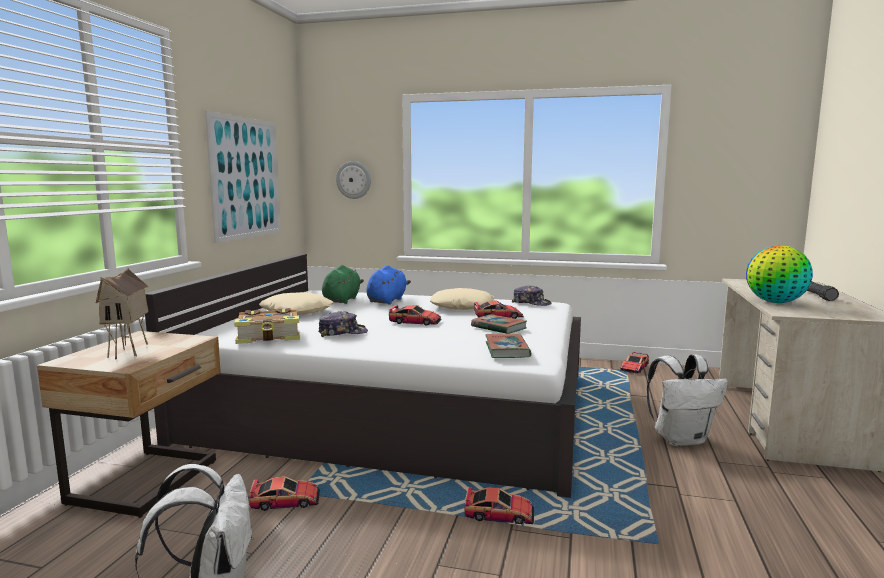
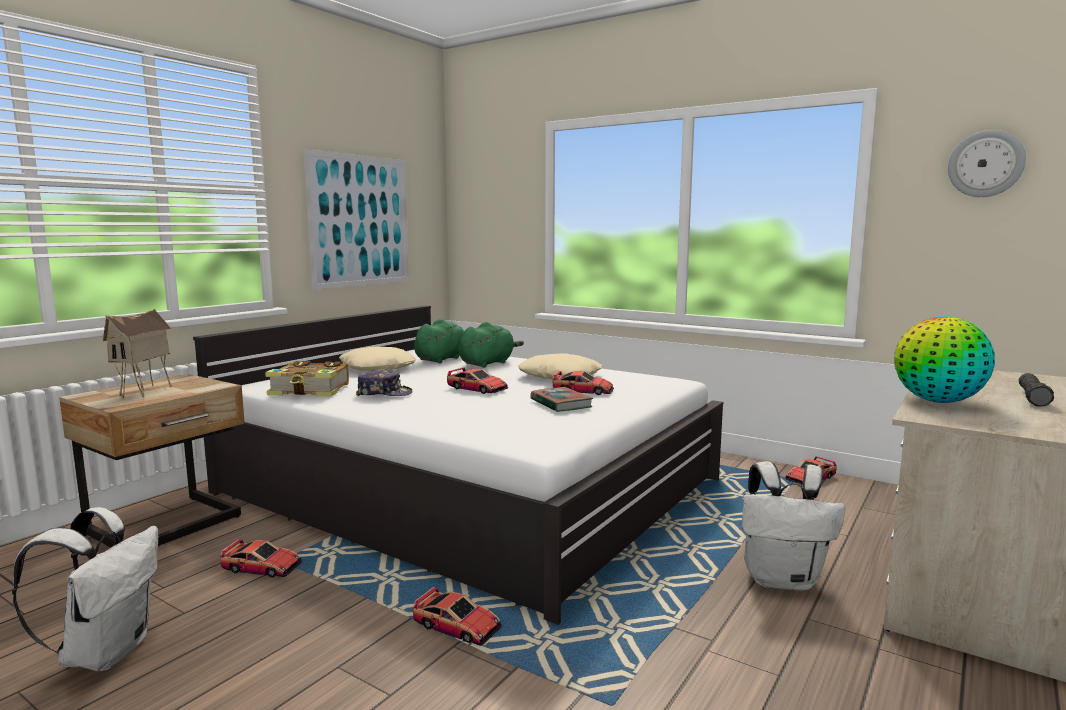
camera: 20 degrees right, 0 degrees up
(354, 180) = (495, 223): wall clock -> wall clock (985, 164)
(387, 301) = (488, 363): blue plush toy -> green plush toy
(507, 350) = (524, 430): book -> none
(531, 303) = (650, 378): cap -> none

